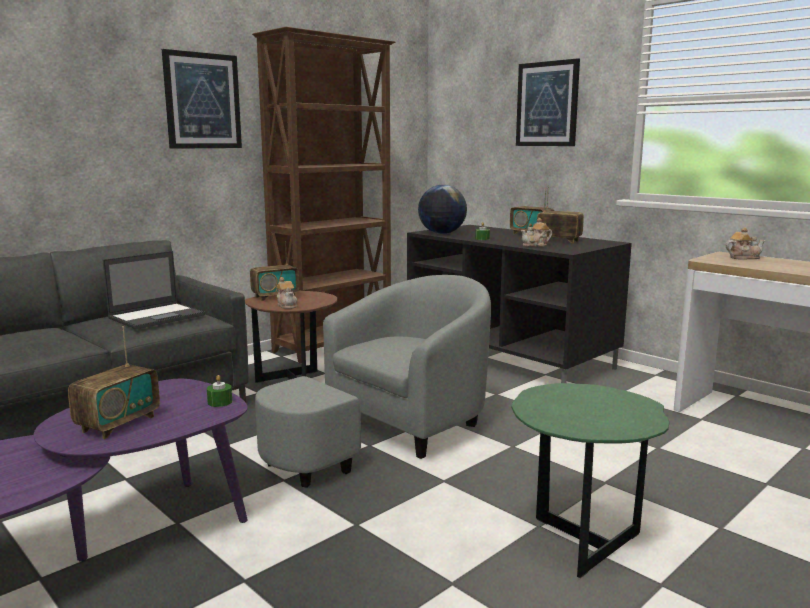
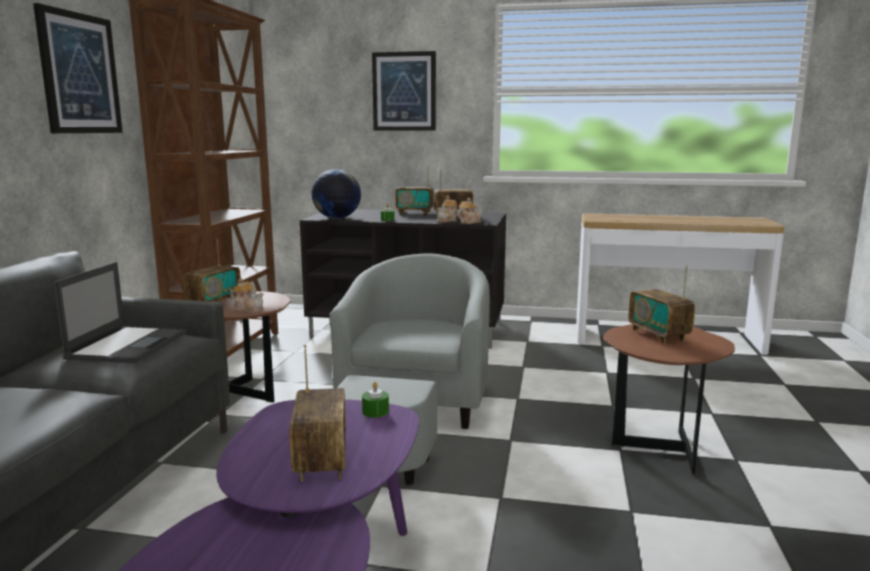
camera: 35 degrees left, 0 degrees up
(579, 541) = (657, 450): green side table -> brown side table
(591, 401) = (658, 335): none -> radio
(743, 257) = (610, 216): teapot -> teapot (469, 222)

